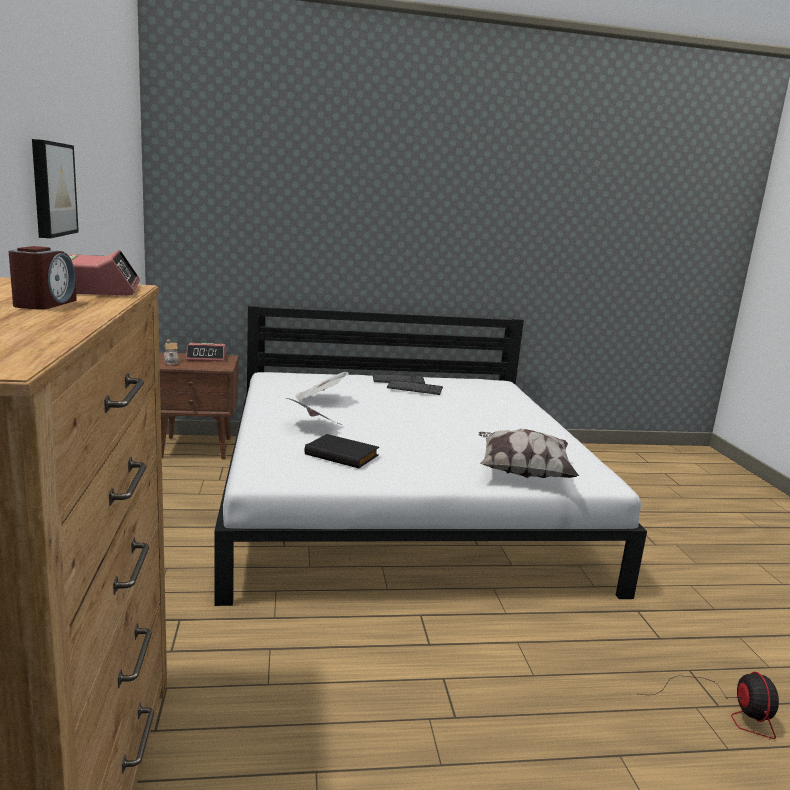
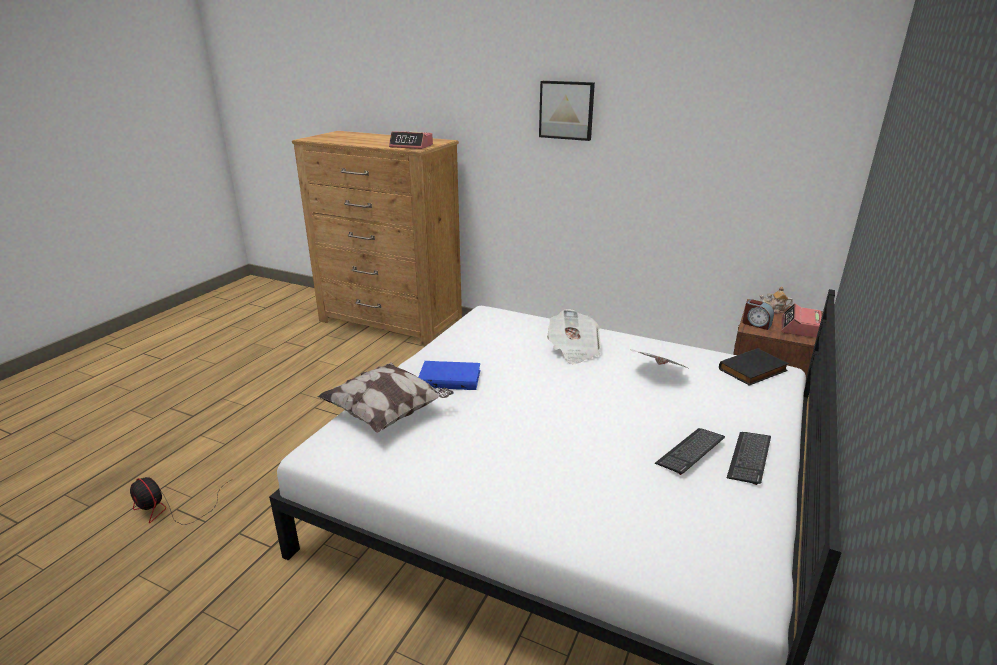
camera: 125 degrees right, 10 degrees up
(45, 304) = (383, 142): alarm clock -> alarm clock (756, 324)
(343, 454) = (499, 345): black book -> black book (753, 371)
(434, 462) = (450, 378): none -> blue book

